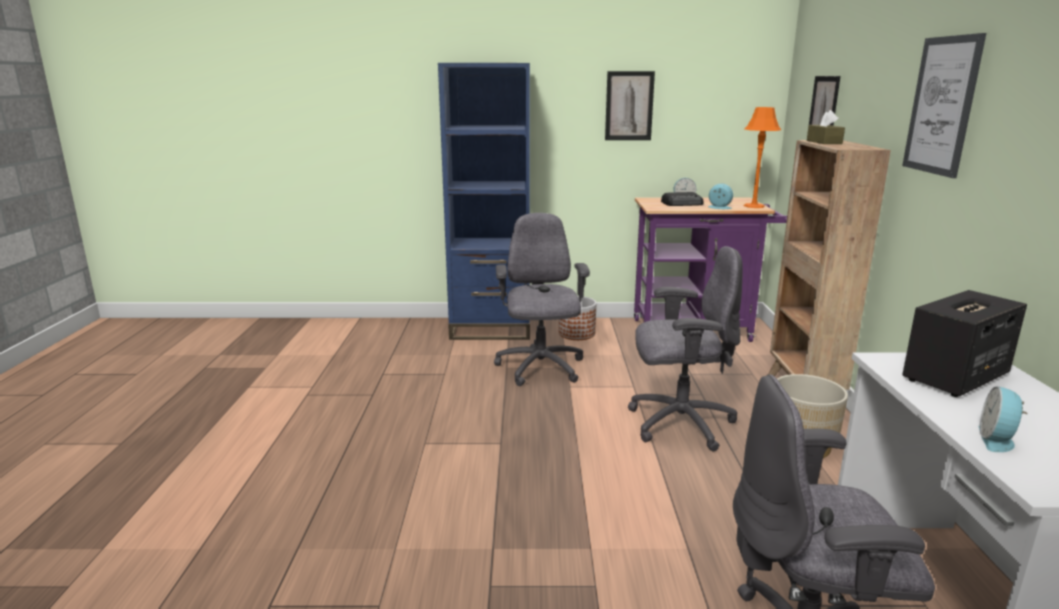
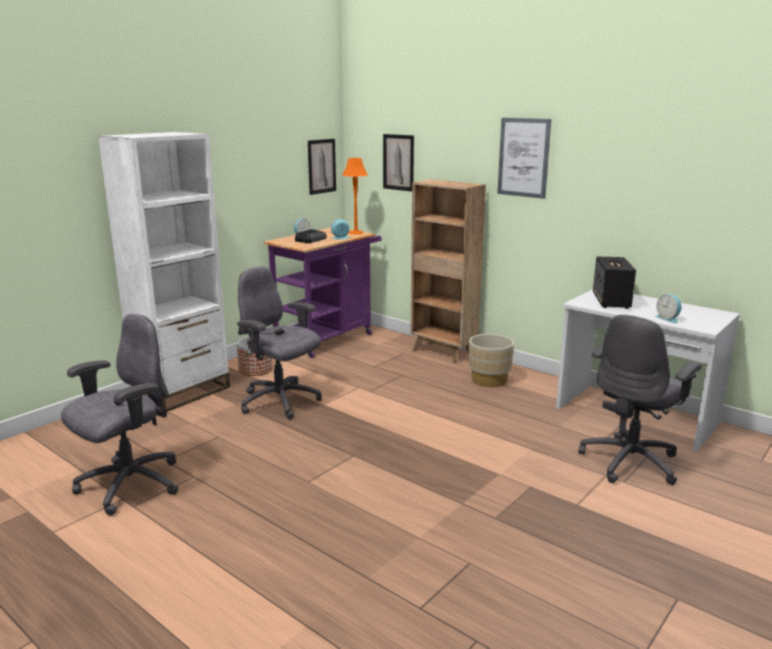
camera: 50 degrees left, 0 degrees up
(491, 329) = (182, 392): blue bookcase -> white bookcase
(629, 106) = (250, 163): picture -> picture (321, 166)
(678, 423) = (421, 396): grey office chair -> grey office chair (129, 485)
(824, 142) = (434, 182): brown tissue box -> none

